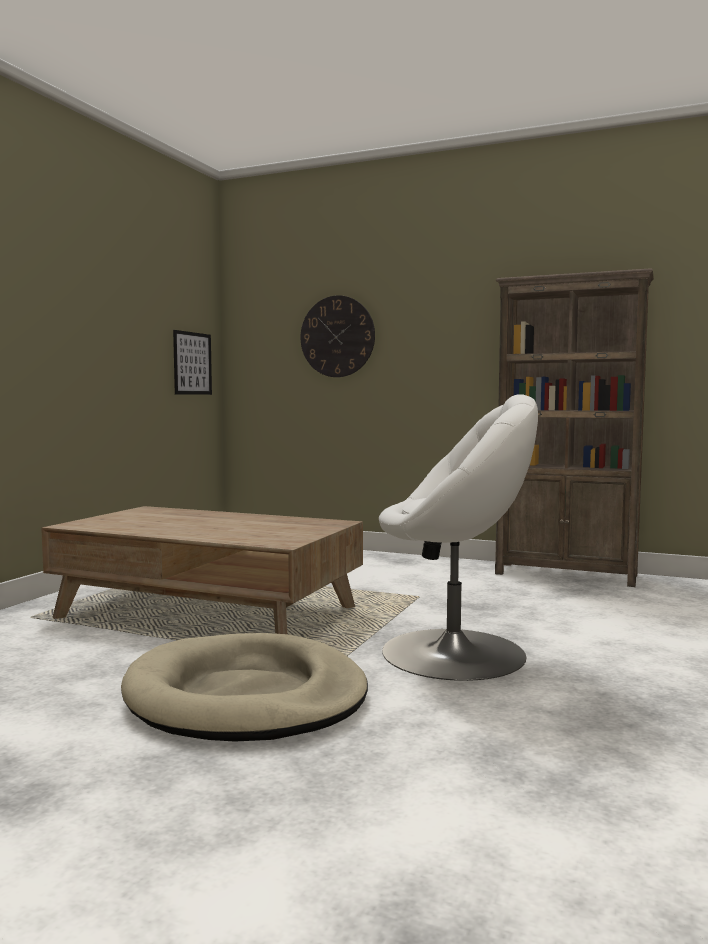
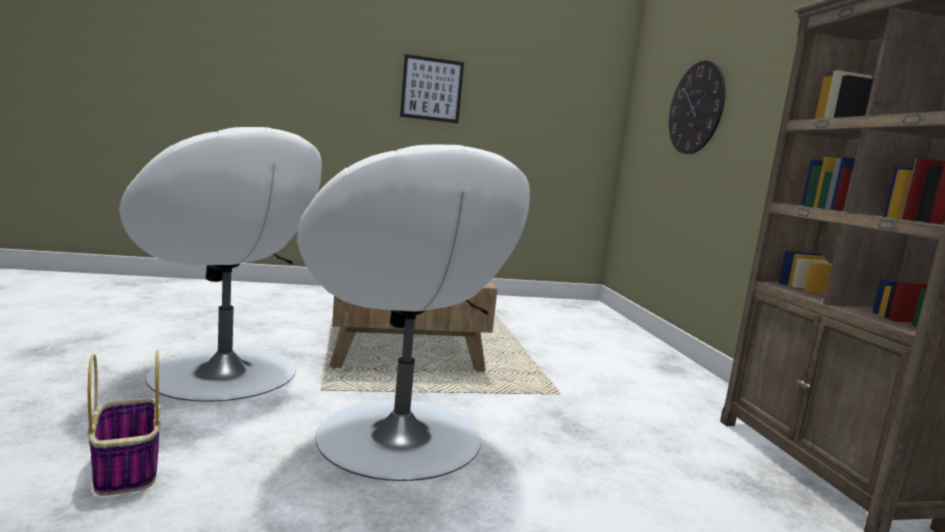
camera: 55 degrees right, 5 degrees up
(192, 363) = (578, 134): picture -> picture (431, 89)
(246, 697) = (225, 373): beige dog bed -> white armchair
(445, 751) = (126, 468): none -> basket

